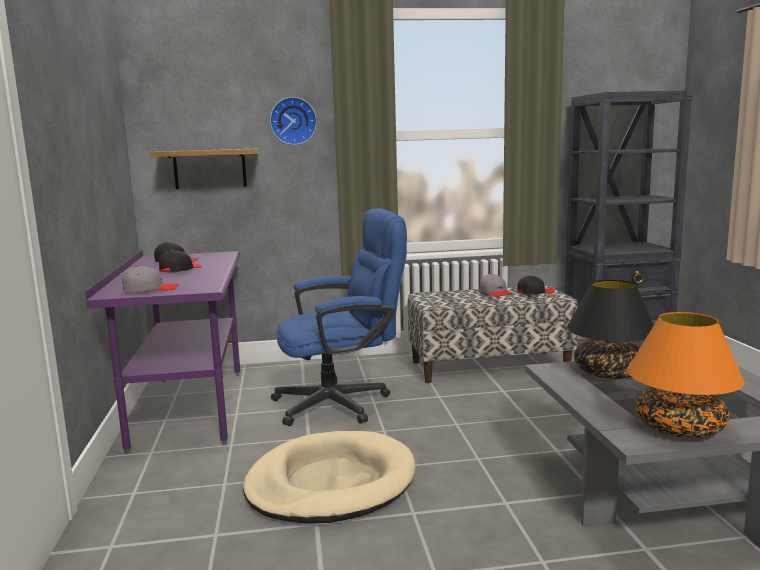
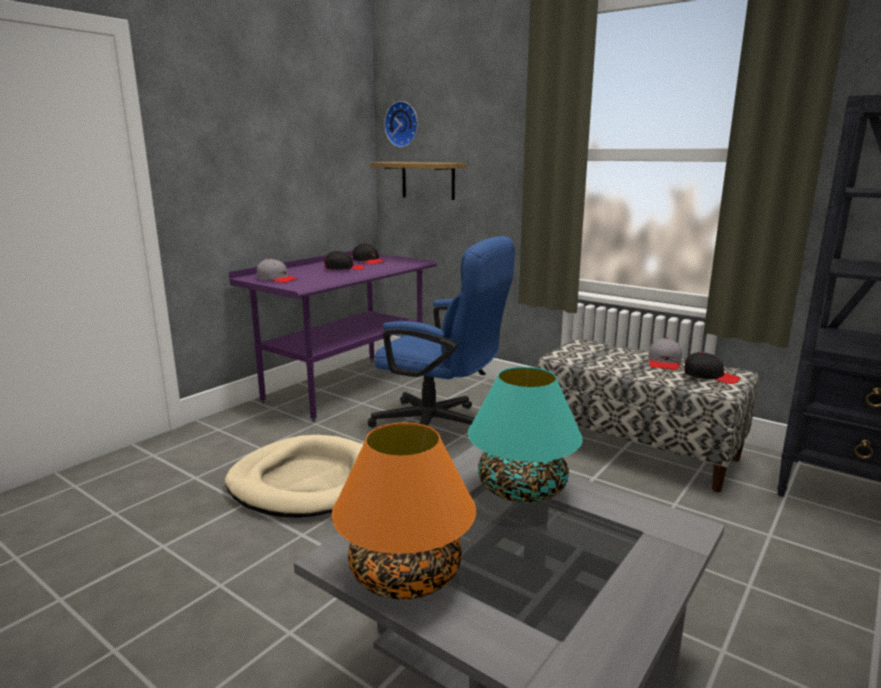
camera: 45 degrees right, 5 degrees up
(293, 121) = (497, 135): wall clock -> wall clock (403, 124)
(608, 373) = (521, 488): black table lamp -> turquoise table lamp

